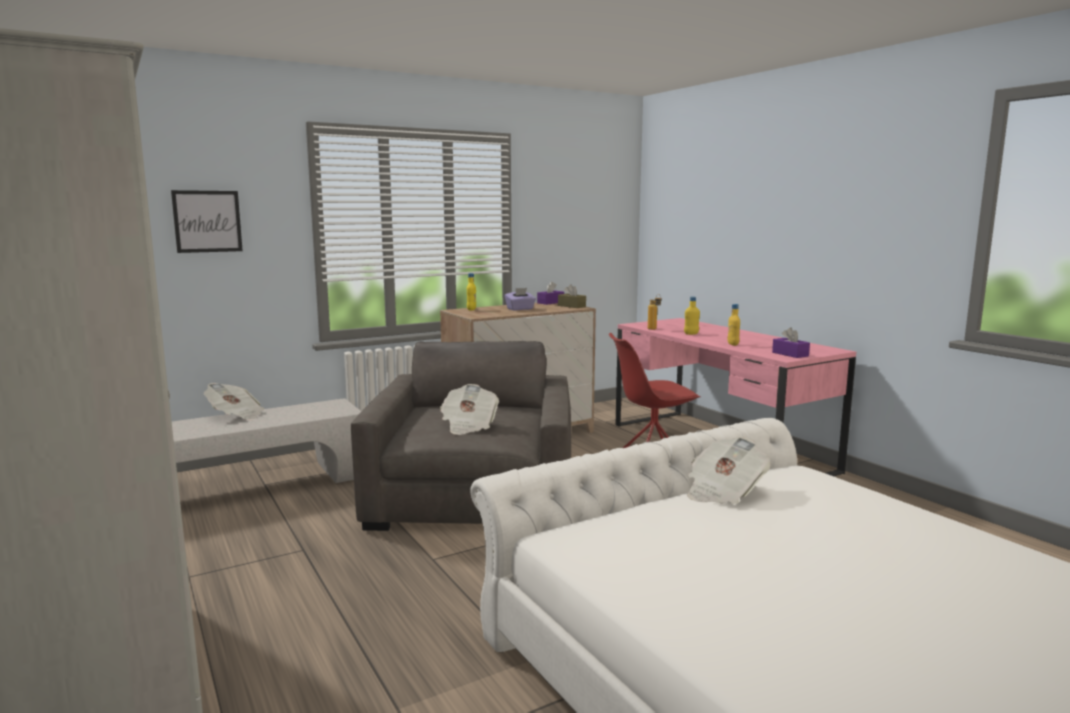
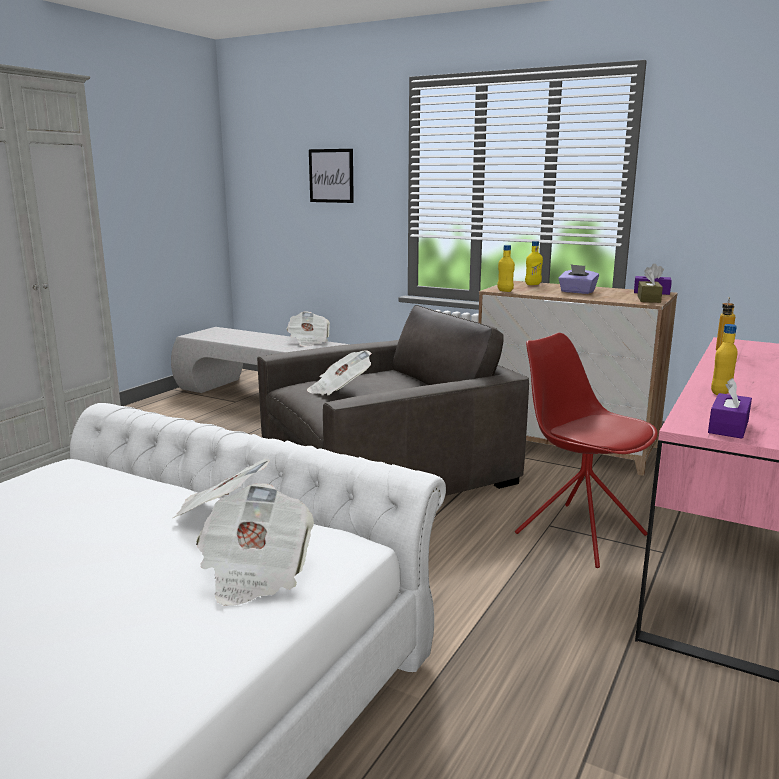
camera: 60 degrees right, 5 degrees up
(691, 334) = (741, 368): yellow bottle -> yellow bottle (505, 291)
(830, 494) = (255, 572): none -> newspaper

